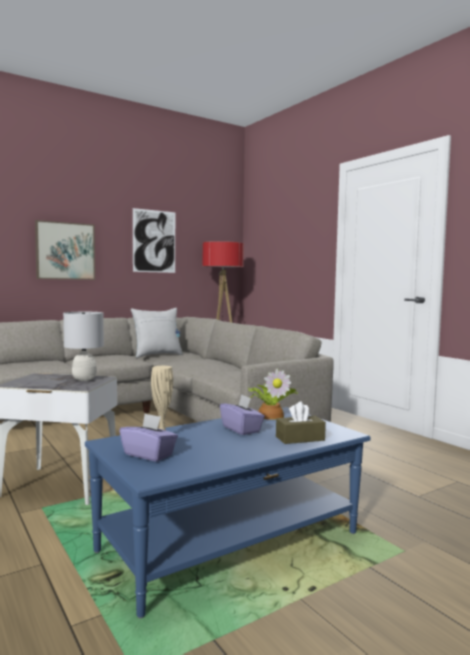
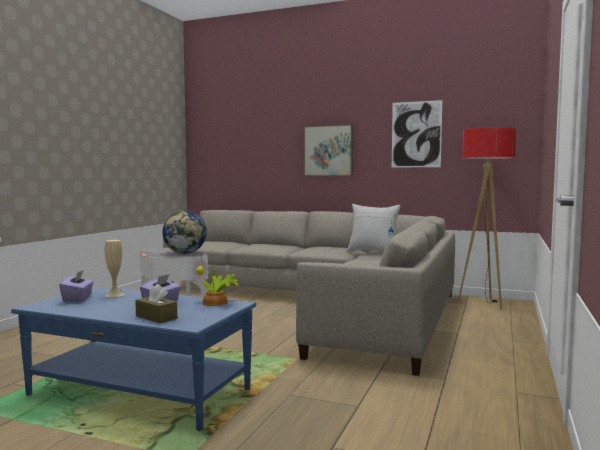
camera: 55 degrees right, 0 degrees up
(85, 379) = (185, 253): grey table lamp -> globe

